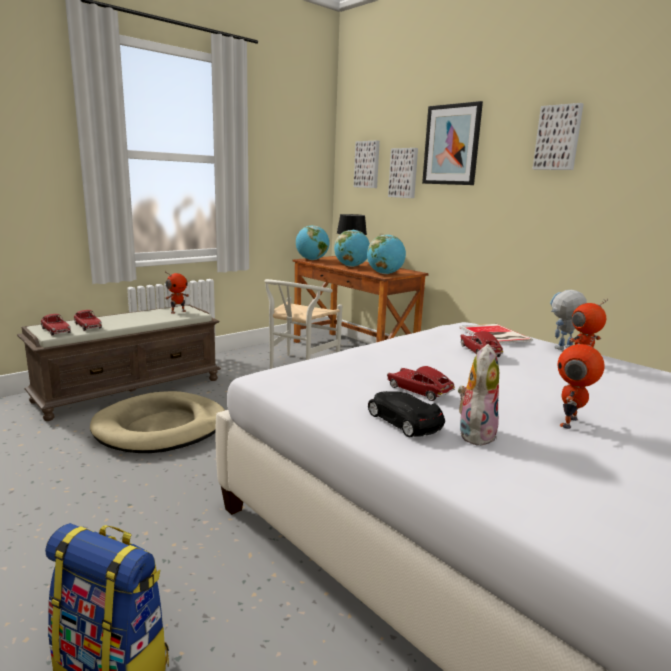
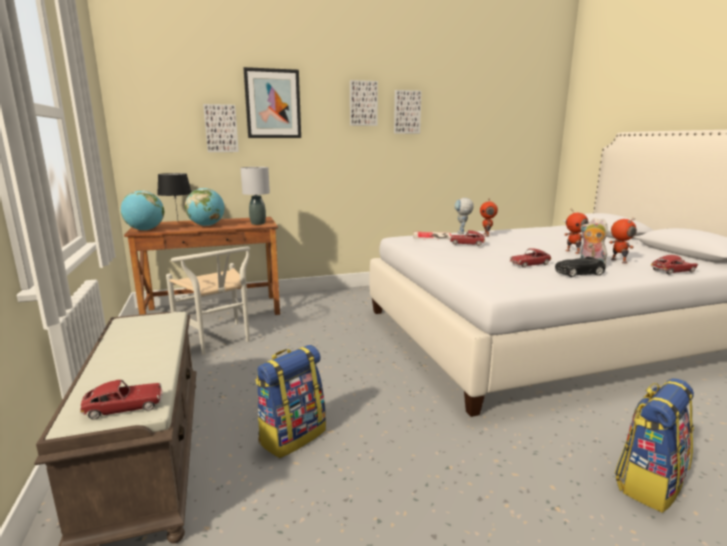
camera: 65 degrees left, 0 degrees up
(88, 326) = (132, 382): toy car -> toy car (673, 271)
(161, 427) = (292, 436): beige dog bed -> backpack
(178, 312) = (144, 325): toy robot -> toy robot (618, 261)
(367, 164) = (166, 119): picture -> picture (406, 112)
(385, 274) = (258, 223): globe -> grey table lamp

